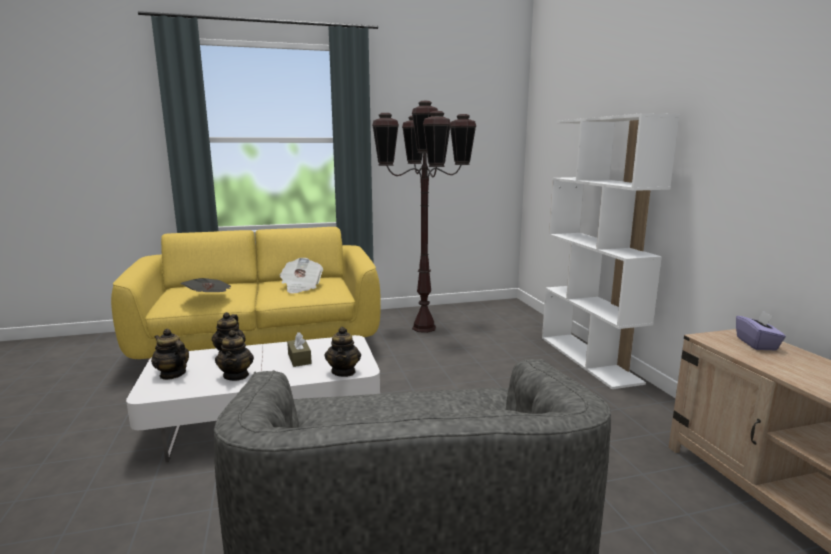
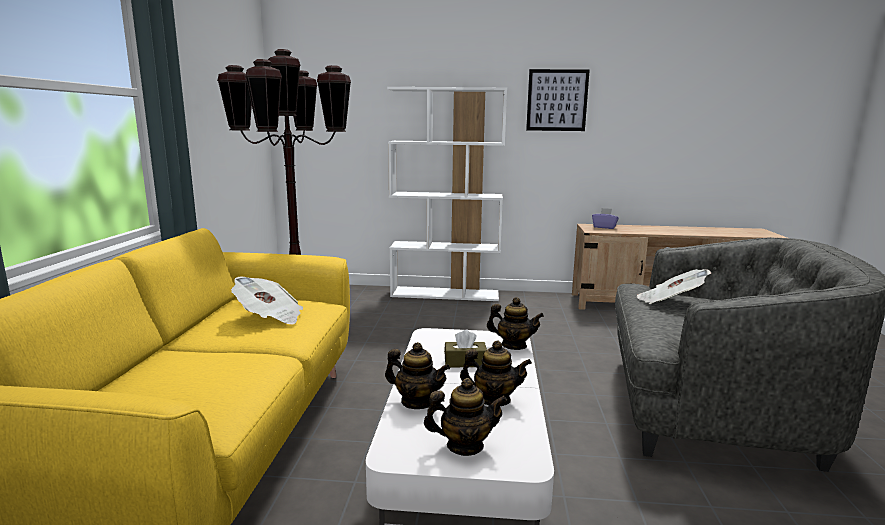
camera: 70 degrees left, 0 degrees up
(172, 374) = (464, 446): teapot -> teapot turned 150 degrees counterclockwise
(209, 298) = (236, 377): newspaper -> newspaper (669, 302)
(746, 126) = (557, 100): none -> picture

